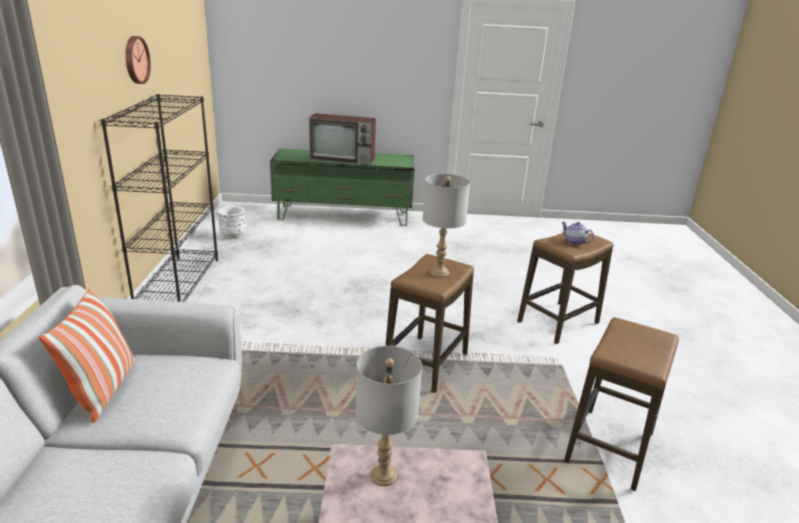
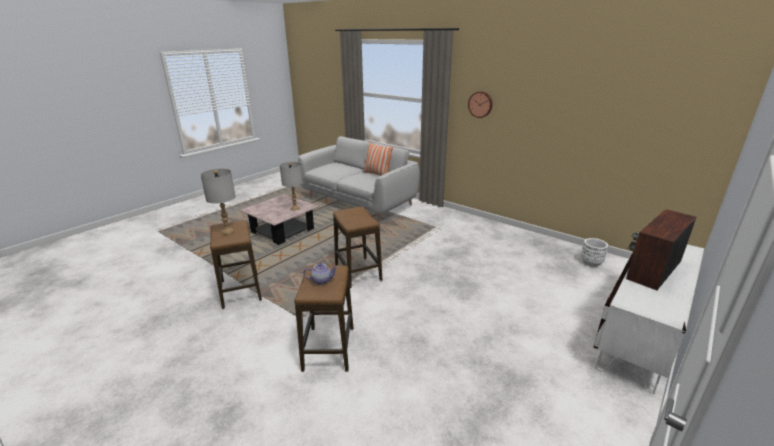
camera: 130 degrees right, 0 degrees up
(135, 60) = (556, 100): wall clock -> wall clock (480, 104)
(179, 283) = (513, 233): black bookcase -> none
(344, 216) = (639, 334): green tv stand -> white tv stand
(439, 272) = (354, 218): grey table lamp -> grey table lamp (227, 231)

